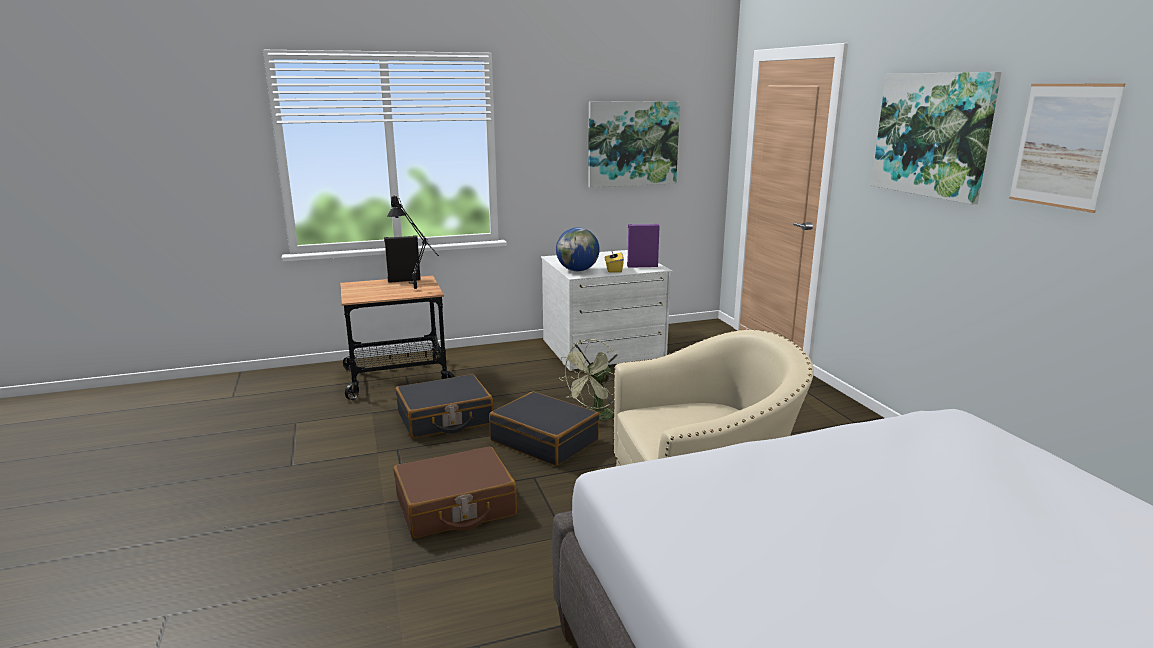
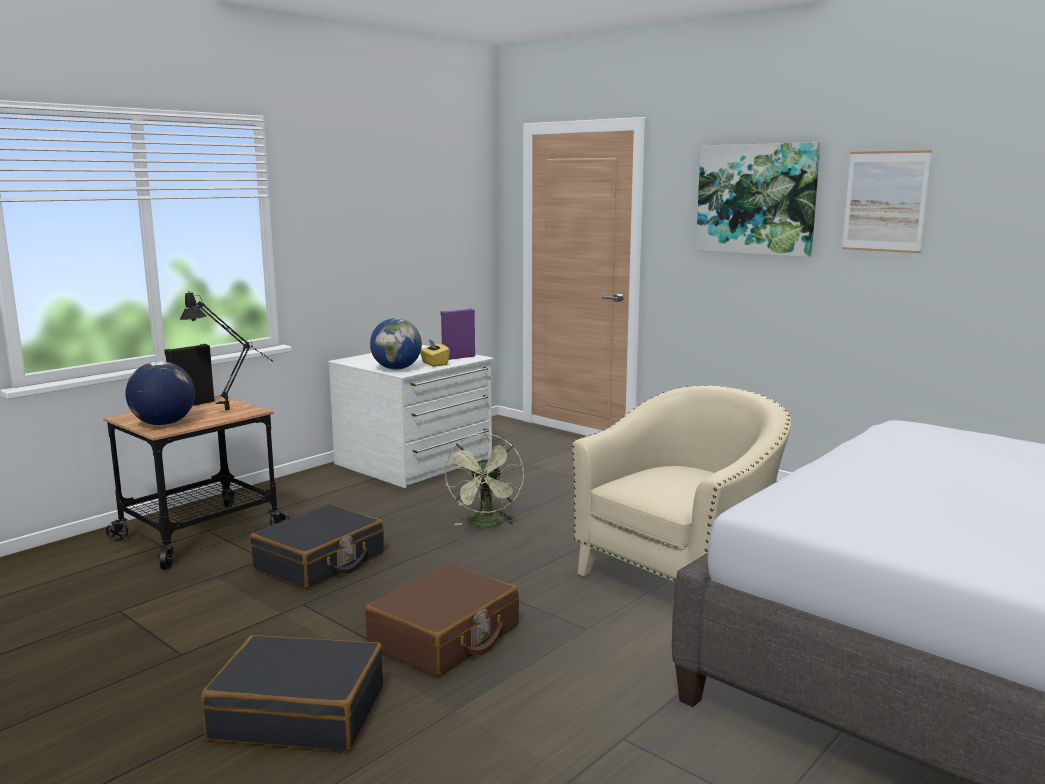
camera: 30 degrees left, 5 degrees down
(363, 293) = (163, 424): none -> globe
(545, 441) = (461, 556): black suitcase -> black suitcase (299, 712)
(632, 143) = (410, 223): picture -> none

